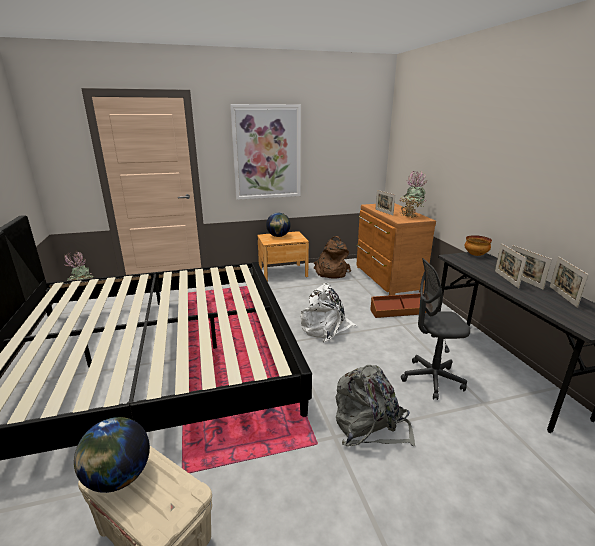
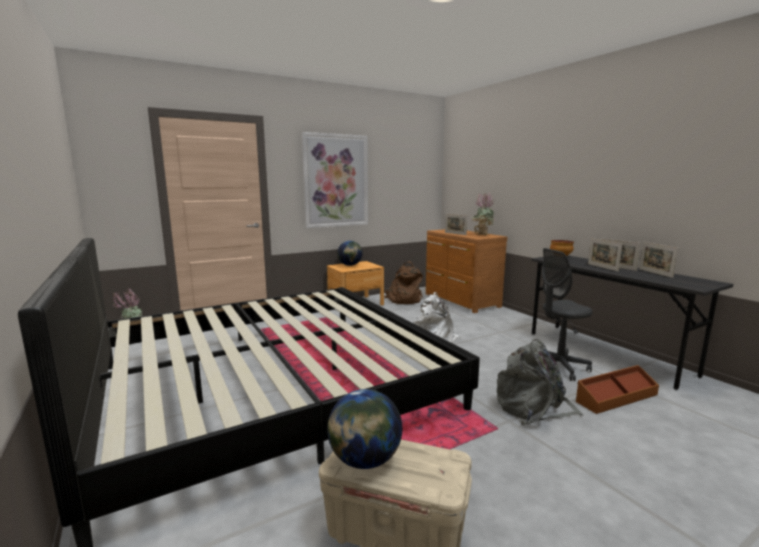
camera: 15 degrees left, 10 degrees down
(400, 311) = (491, 322): brown storage box -> brown storage box (616, 397)

